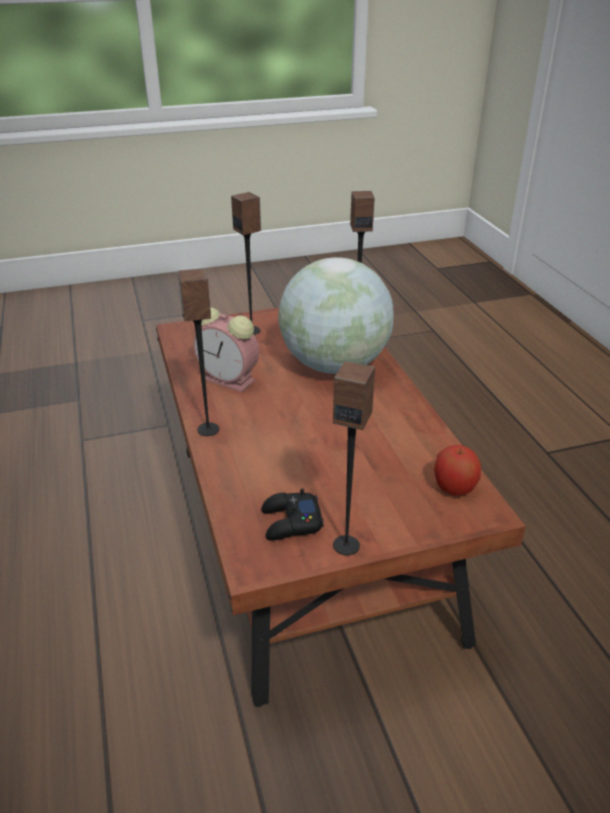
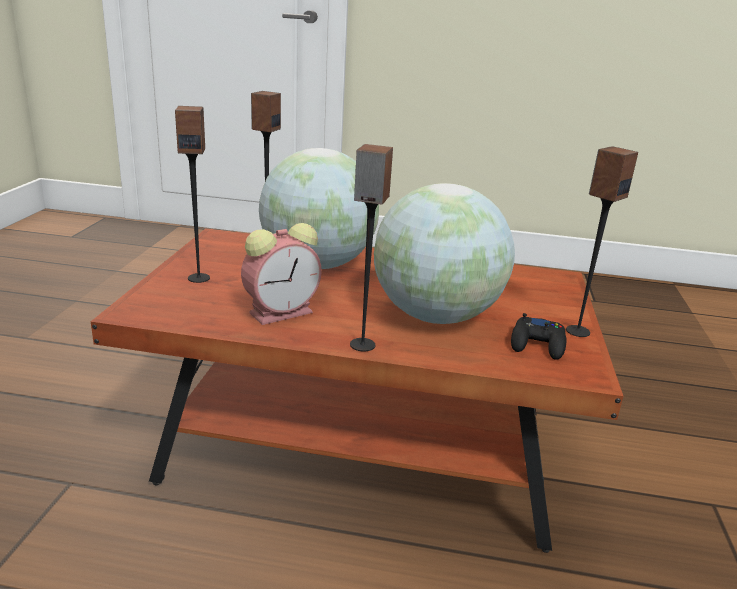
camera: 65 degrees left, 10 degrees down
(294, 450) = (435, 316): none -> globe
(454, 488) = (529, 277): apple -> none

